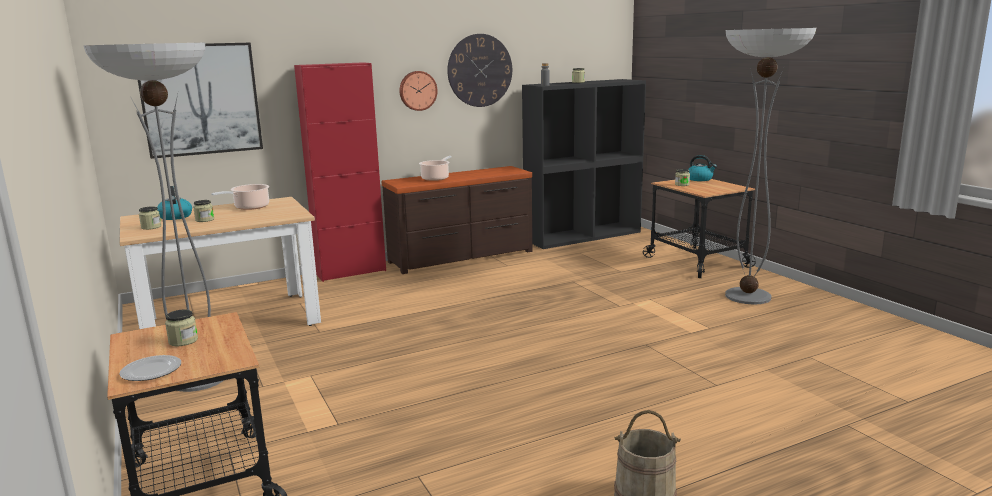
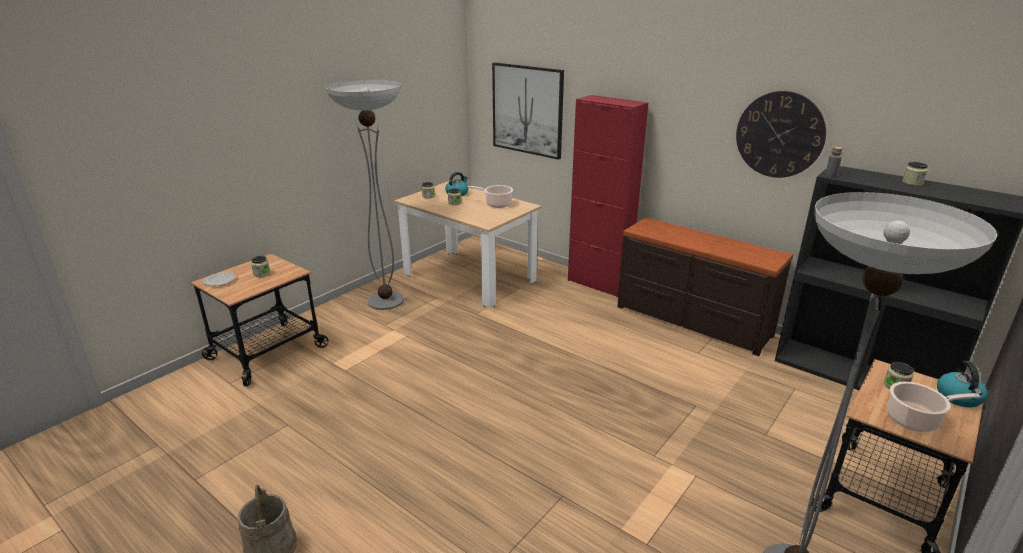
camera: 65 degrees right, 10 degrees up
(417, 90) = (700, 141): wall clock -> none
(436, 178) = (681, 235): cooking pot -> cooking pot (915, 419)

